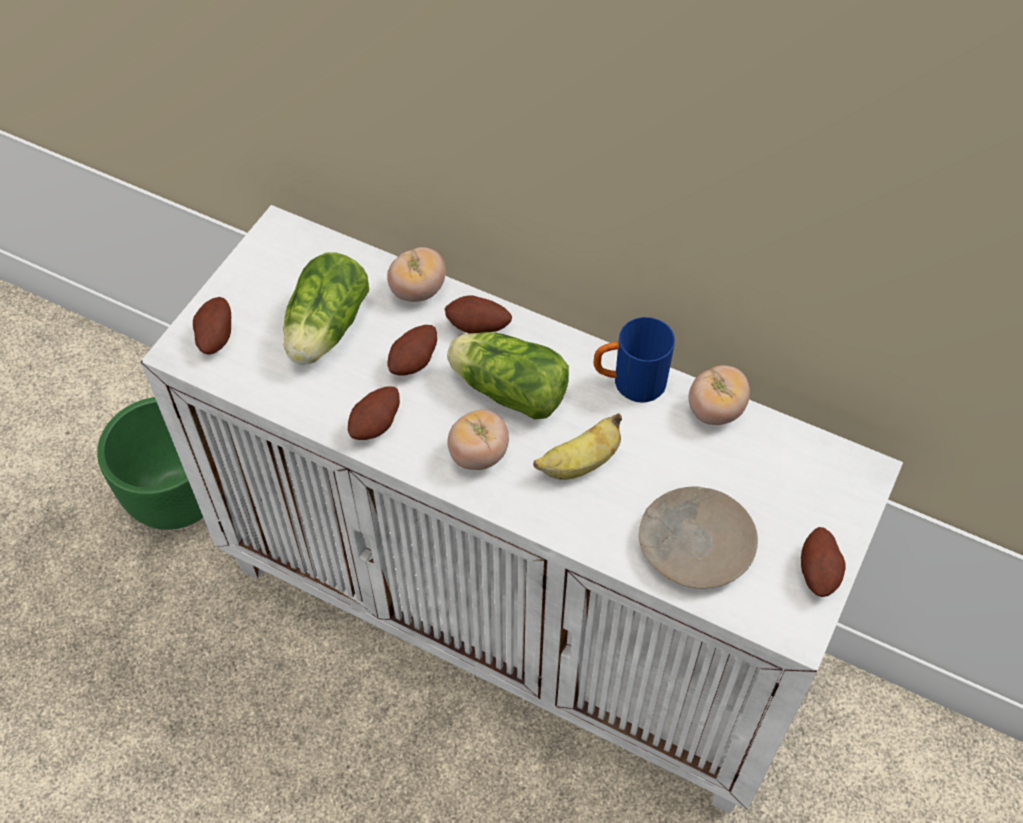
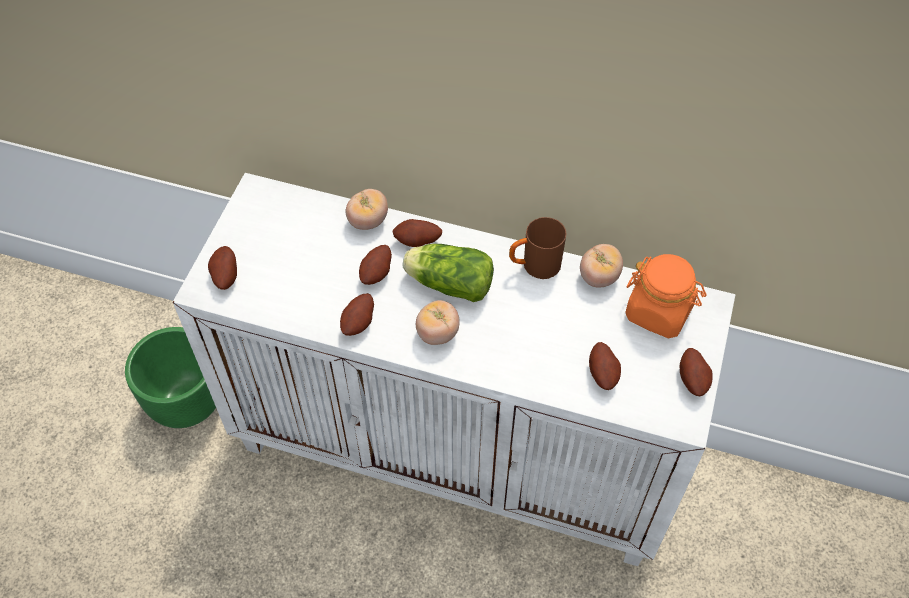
camera: 10 degrees left, 0 degrees up
(324, 331) = (306, 260): lettuce -> none
(579, 464) = (511, 329): banana -> none
(629, 383) = (534, 266): blue mug -> brown mug
(694, 544) = (603, 373): beige plate -> potato
(790, 471) = (659, 312): none -> orange jar

